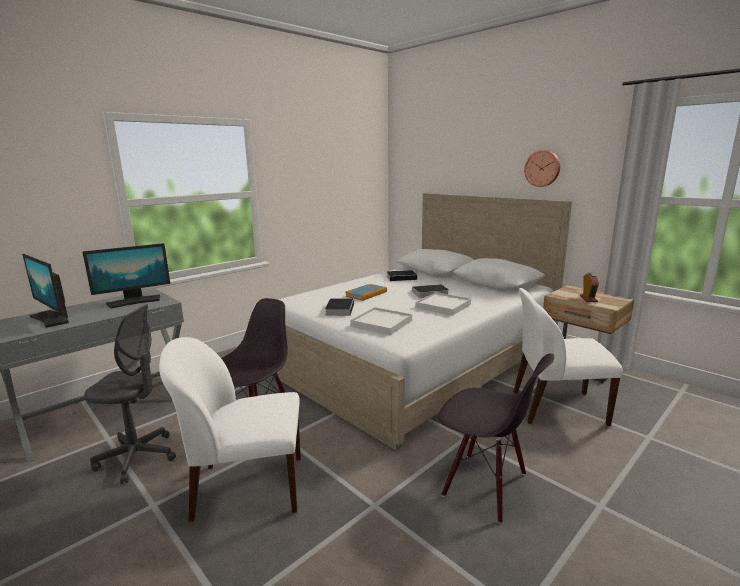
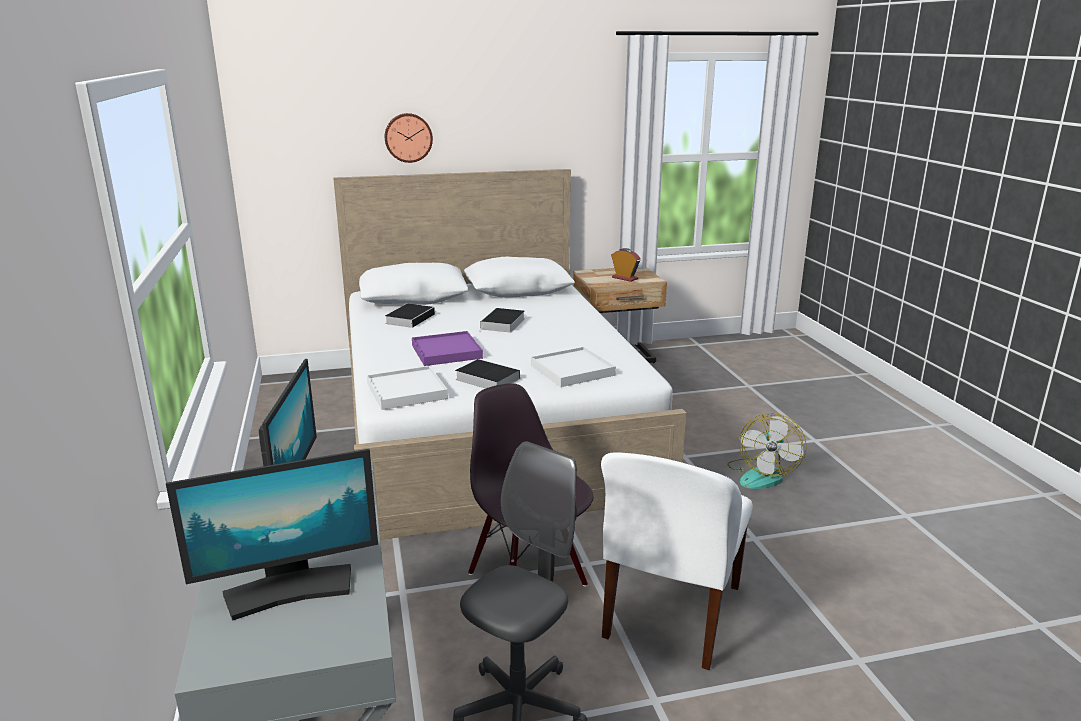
camera: 60 degrees left, 5 degrees up
(366, 294) = (446, 352): book -> purple tray
(443, 306) = (557, 330): white tray -> white tray (406, 391)
(484, 485) = (762, 475): black chair -> fan
(542, 168) = (524, 129): wall clock -> wall clock (408, 137)
(556, 407) = (674, 398): white chair -> none

